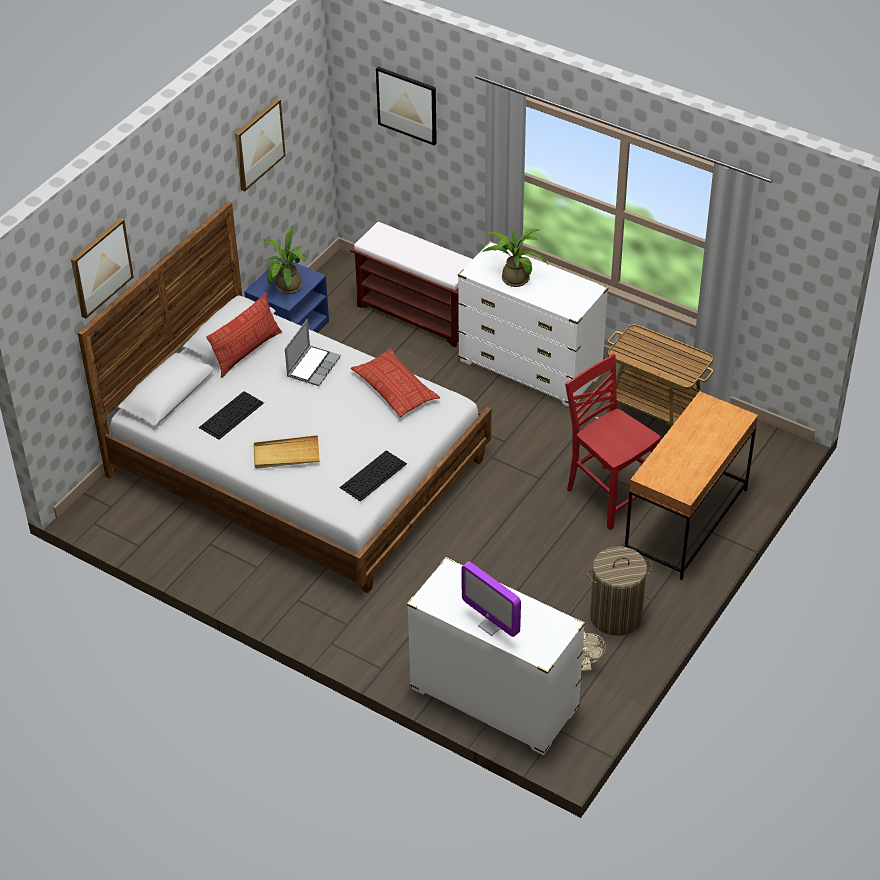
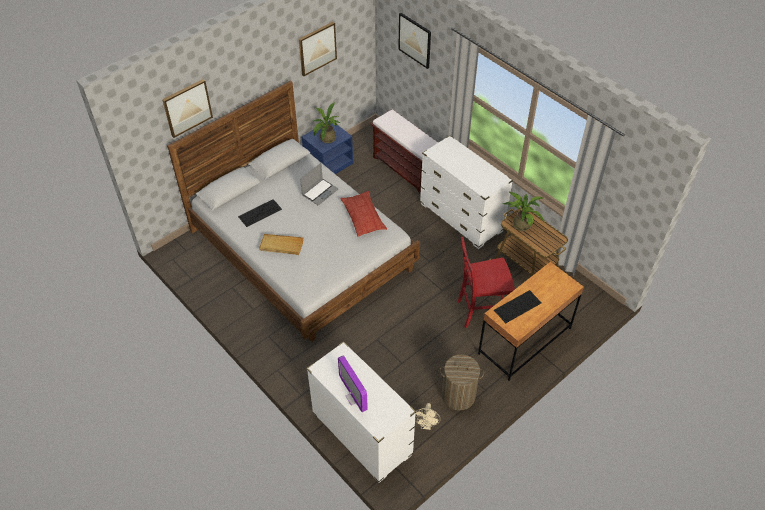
camera: 15 degrees right, 5 degrees up
(247, 351) = (285, 174): pillow -> none
(373, 476) = (327, 271): keyboard -> keyboard (517, 307)
(513, 277) = (455, 161): potted plant -> potted plant (520, 223)
(607, 495) = (481, 311): red chair -> red chair turned 75 degrees counterclockwise

